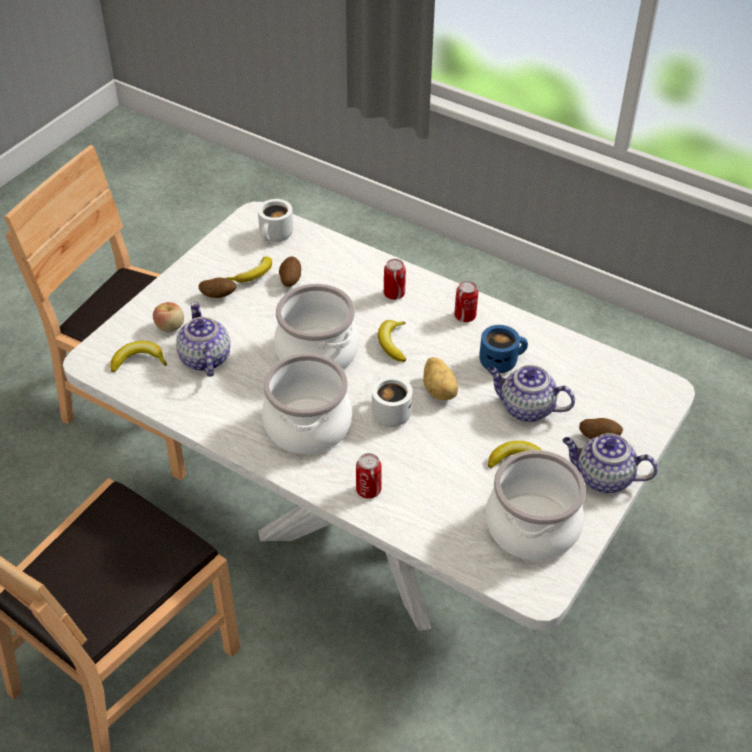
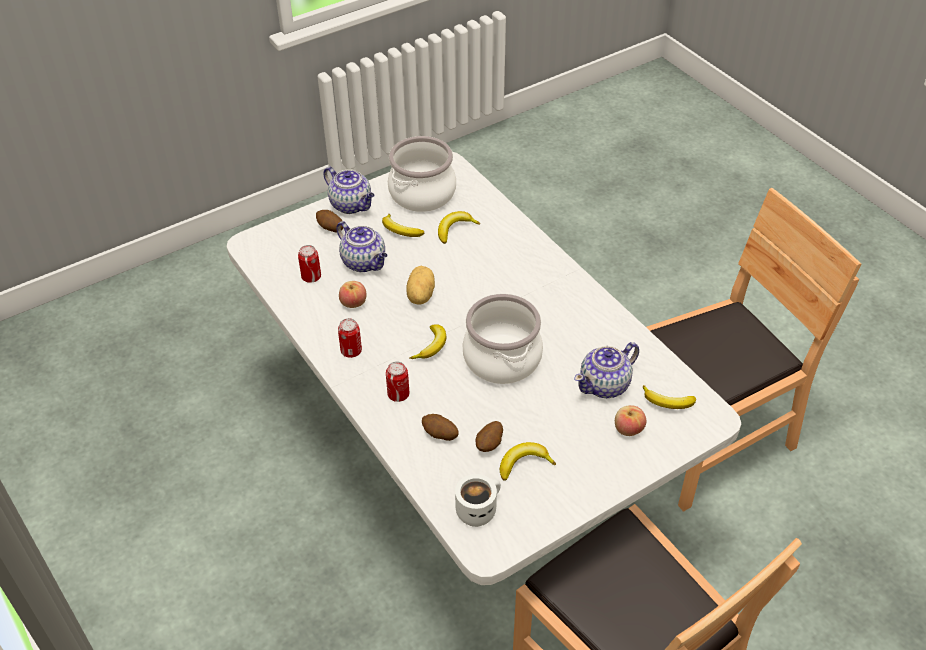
camera: 155 degrees left, 0 degrees up
(204, 359) = (605, 385): teapot -> teapot turned 45 degrees clockwise
(218, 296) = (569, 450): potato -> potato (440, 435)
(307, 425) = (541, 301): cooking pot -> none
(368, 490) = (518, 244): can -> can (311, 277)
(388, 413) = (471, 291): white mug -> none
(456, 486) = (455, 229): none -> banana
(500, 361) = (353, 303): blue mug -> apple

